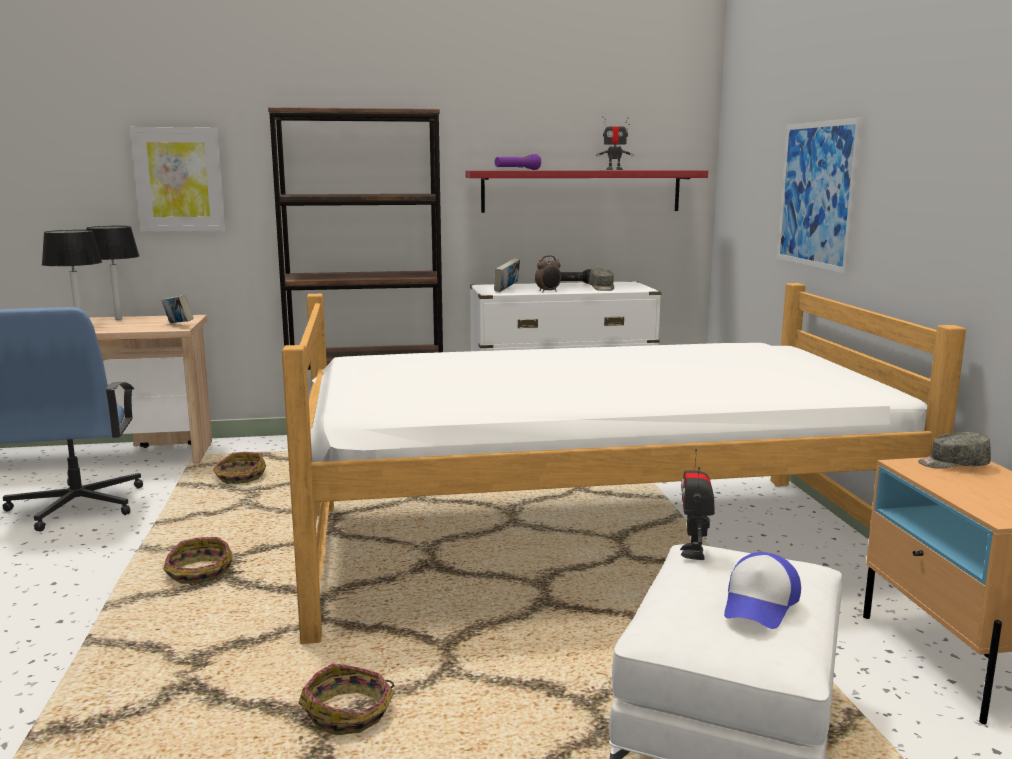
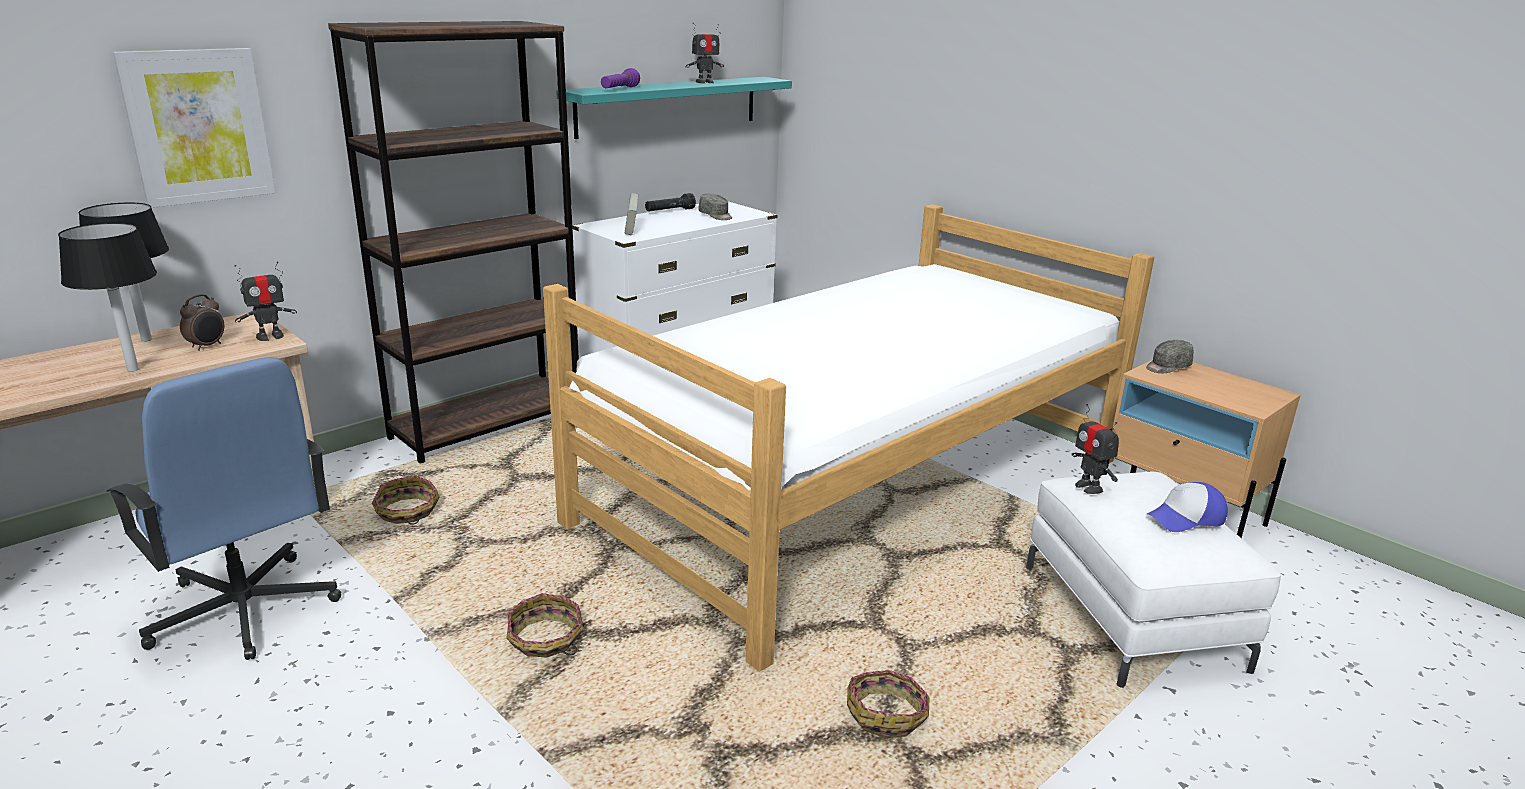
camera: 35 degrees left, 10 degrees up
(178, 325) = (270, 336): book -> toy robot
(548, 291) = (677, 228): alarm clock -> alarm clock (207, 346)
(581, 191) = (669, 106): red shelf -> turquoise shelf
(760, 604) = (1186, 518): cap -> cap turned 75 degrees clockwise
(817, 194) = (951, 122): picture -> none

